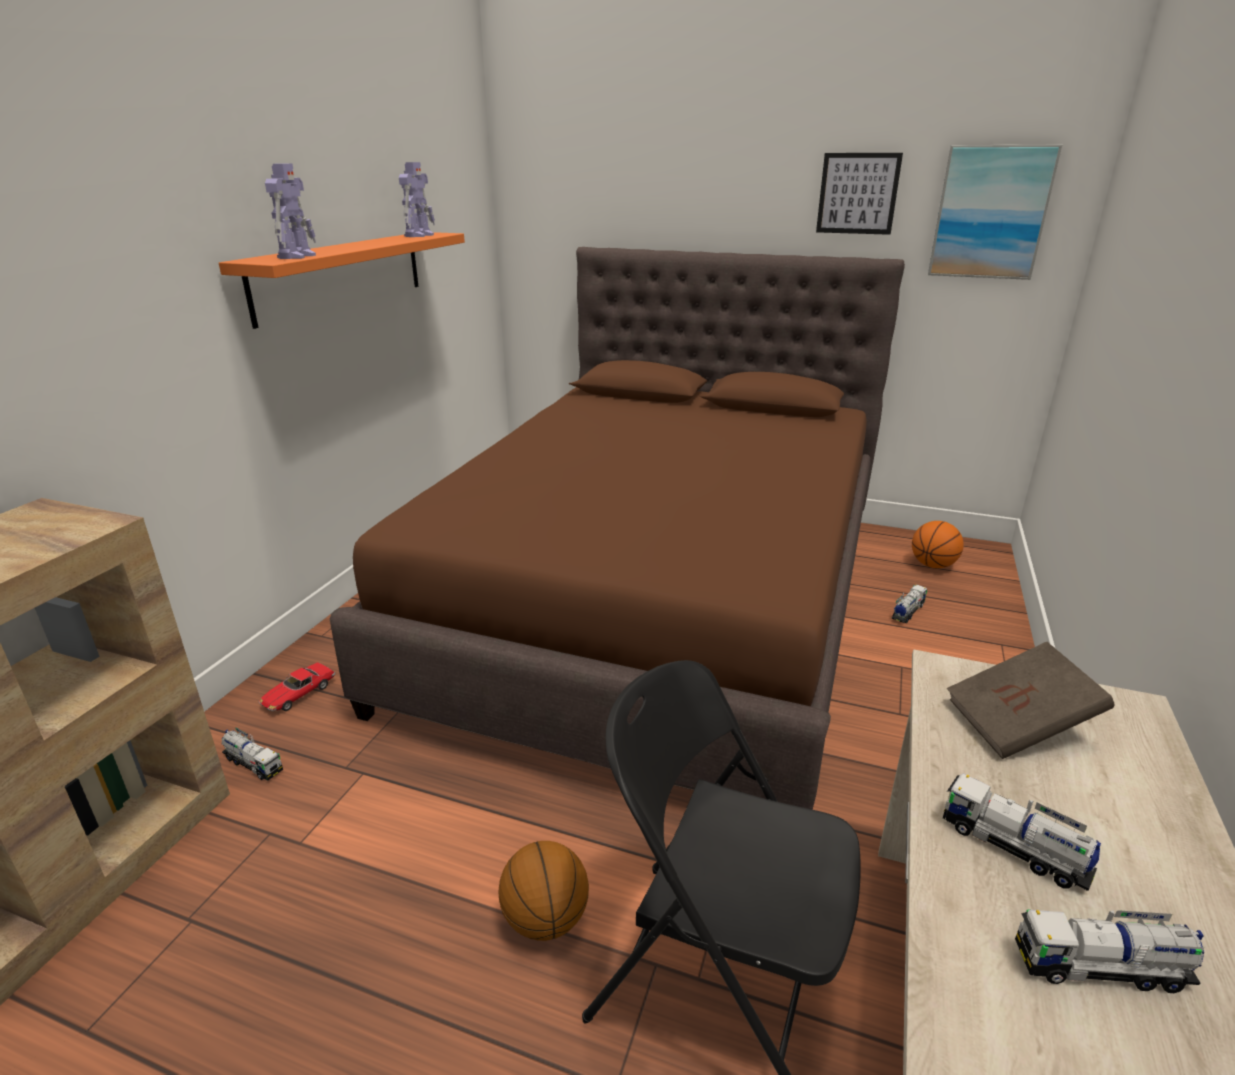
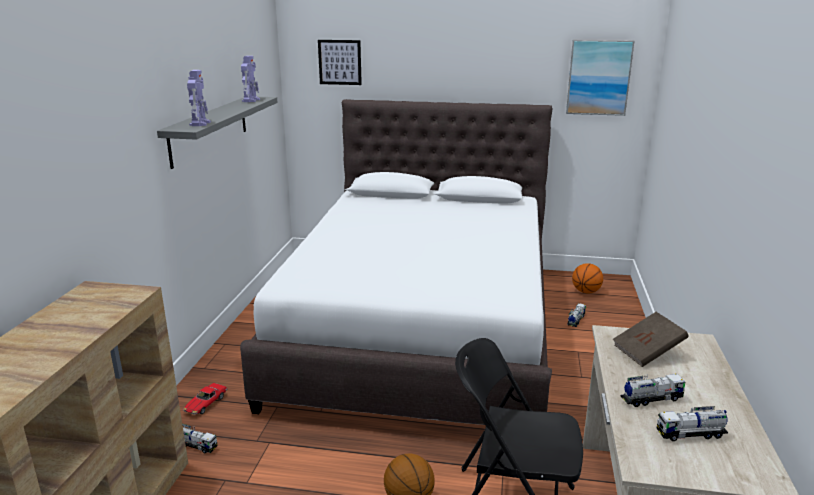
camera: 10 degrees left, 5 degrees down
(341, 275) = (210, 129): orange shelf -> grey shelf
(659, 601) = (422, 327): brown bed -> white bed
(858, 193) = (520, 66): picture -> picture (340, 62)
(1013, 847) = (651, 399): toy truck -> toy truck turned 135 degrees clockwise

